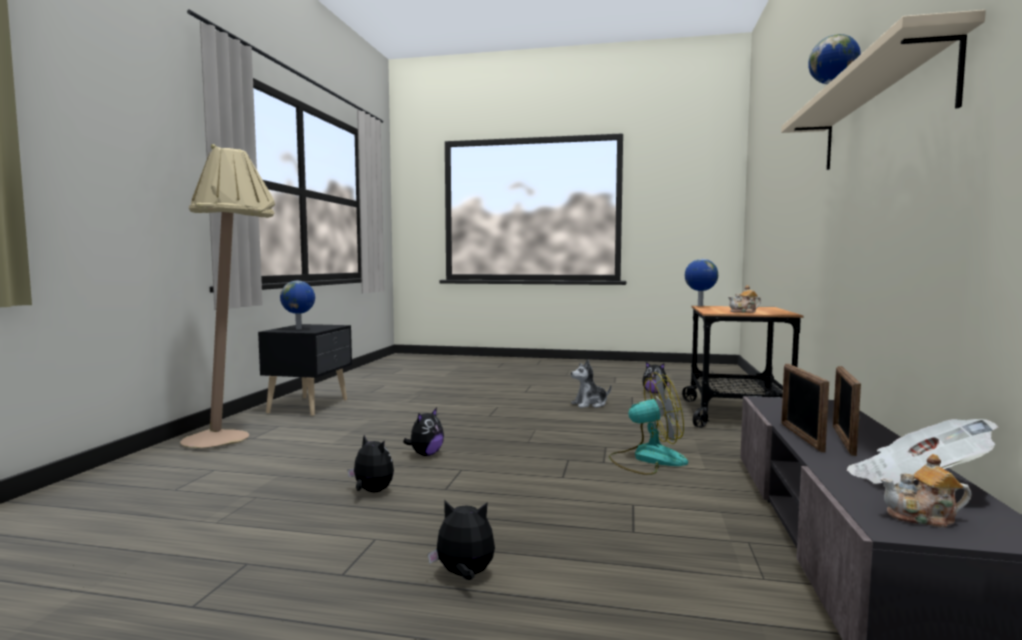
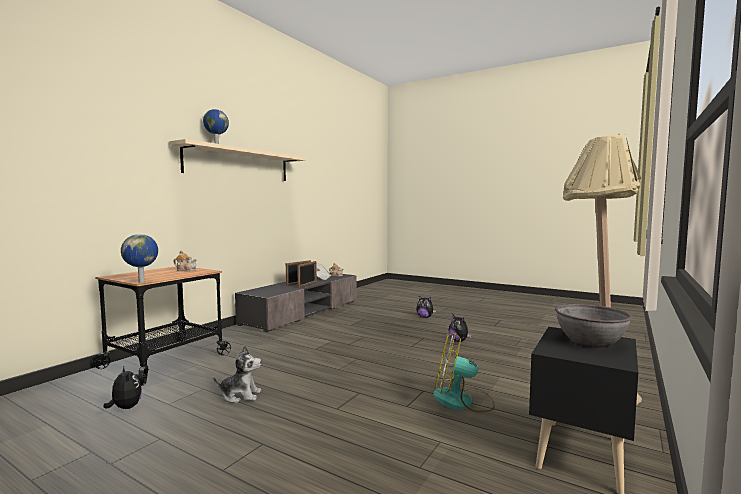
camera: 160 degrees left, 0 degrees up
(299, 329) = (590, 341): globe -> grey bowl
(425, 454) = (429, 357): plush toy -> none
(647, 459) = (308, 339): fan -> fan (462, 401)

